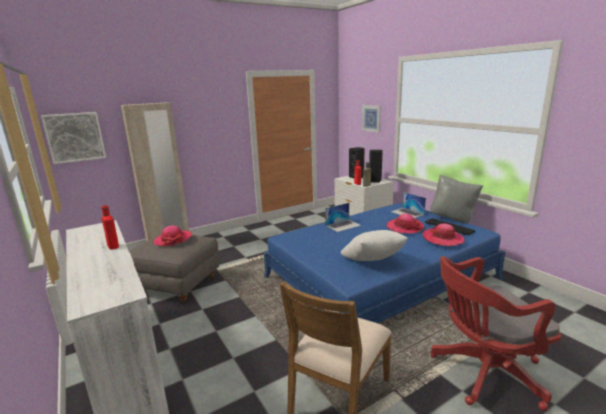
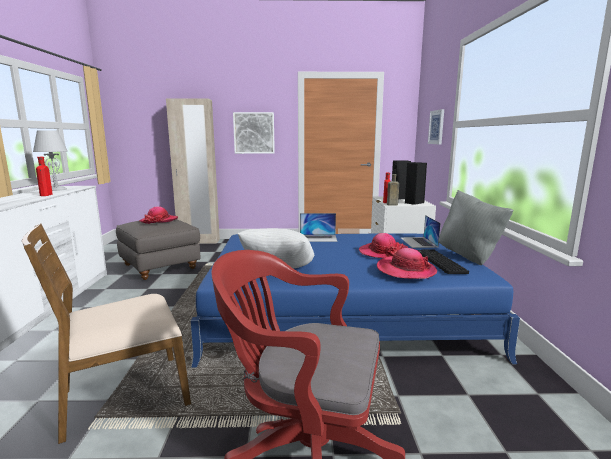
camera: 30 degrees right, 5 degrees down
(75, 137) = (133, 126): picture -> picture (254, 133)
(92, 236) = (56, 189): none -> grey table lamp

